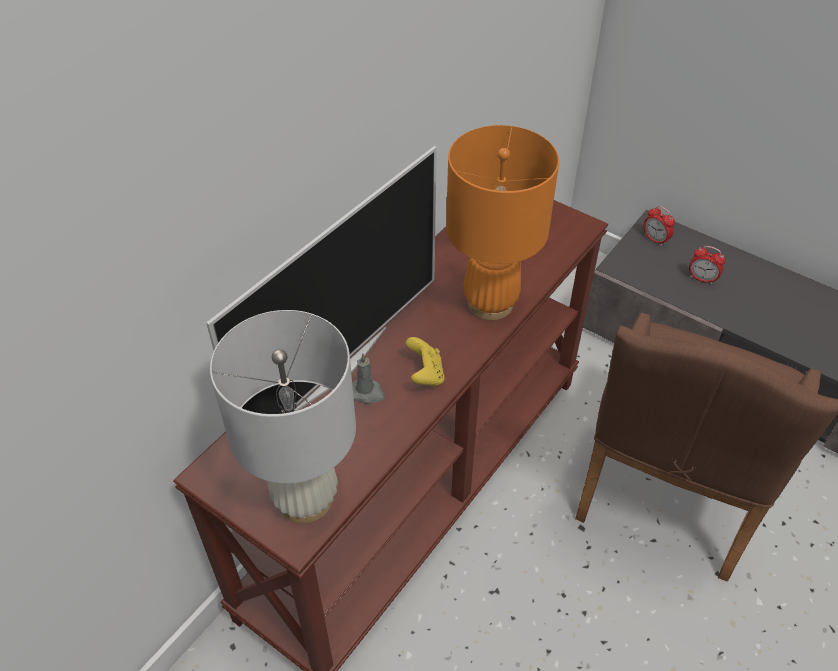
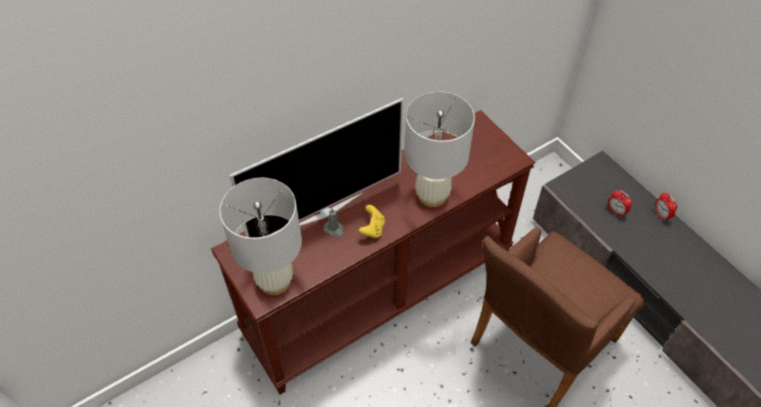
camera: 20 degrees right, 5 degrees up
(490, 303) = (432, 195): orange table lamp -> white table lamp
(655, 239) = (597, 174): alarm clock -> alarm clock (661, 214)

